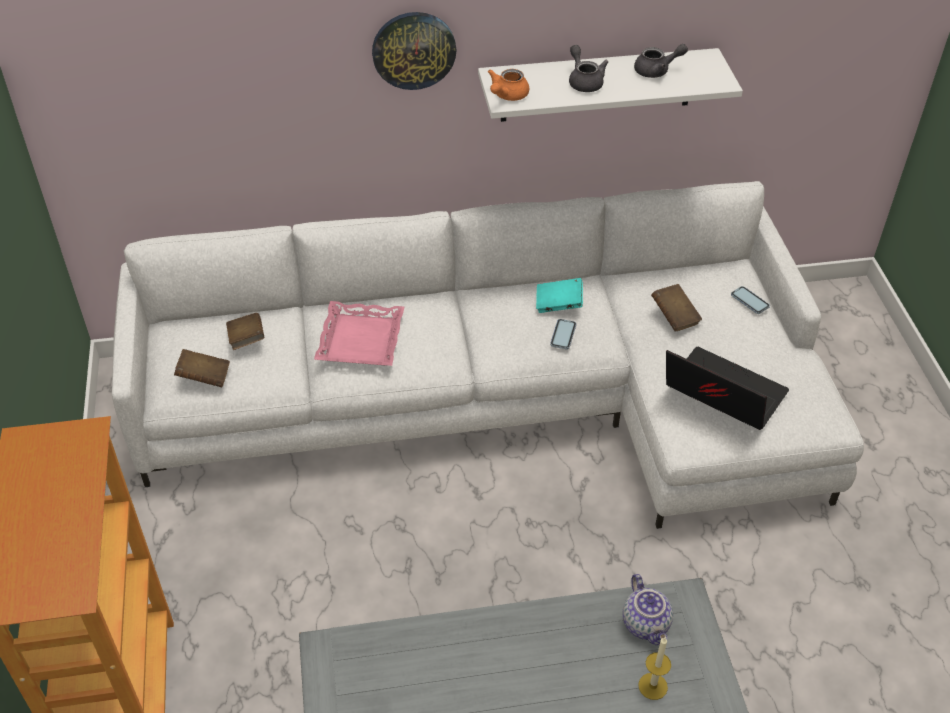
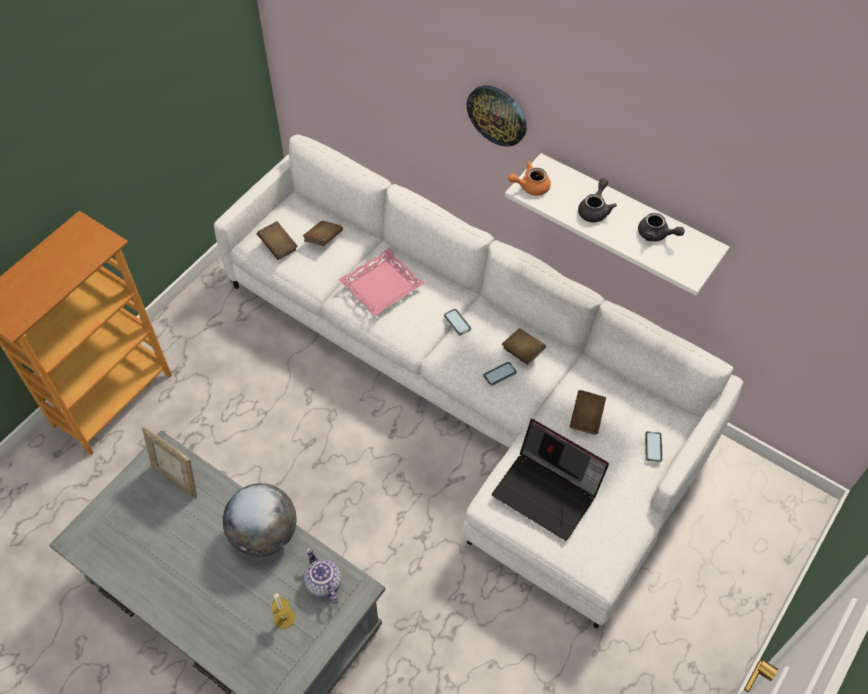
camera: 45 degrees right, 10 degrees up
(378, 661) = (177, 478): none -> picture frame
(471, 322) = (457, 322): none -> phone
(537, 632) = (264, 534): none -> globe
(558, 304) = (522, 352): turquoise book -> brown book
(647, 624) = (323, 583): teapot -> teapot turned 120 degrees clockwise
(720, 395) = (548, 492): laptop -> laptop turned 135 degrees clockwise

